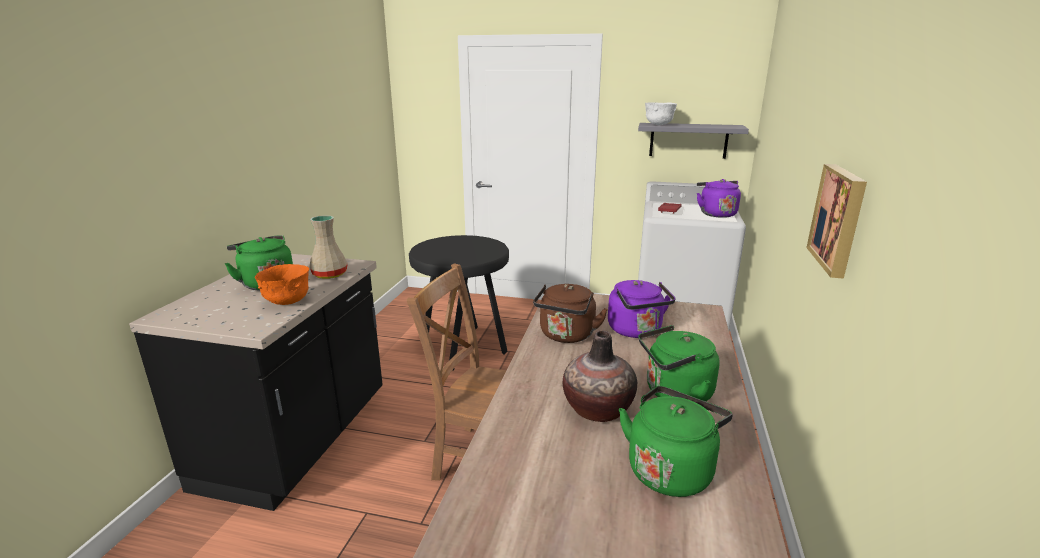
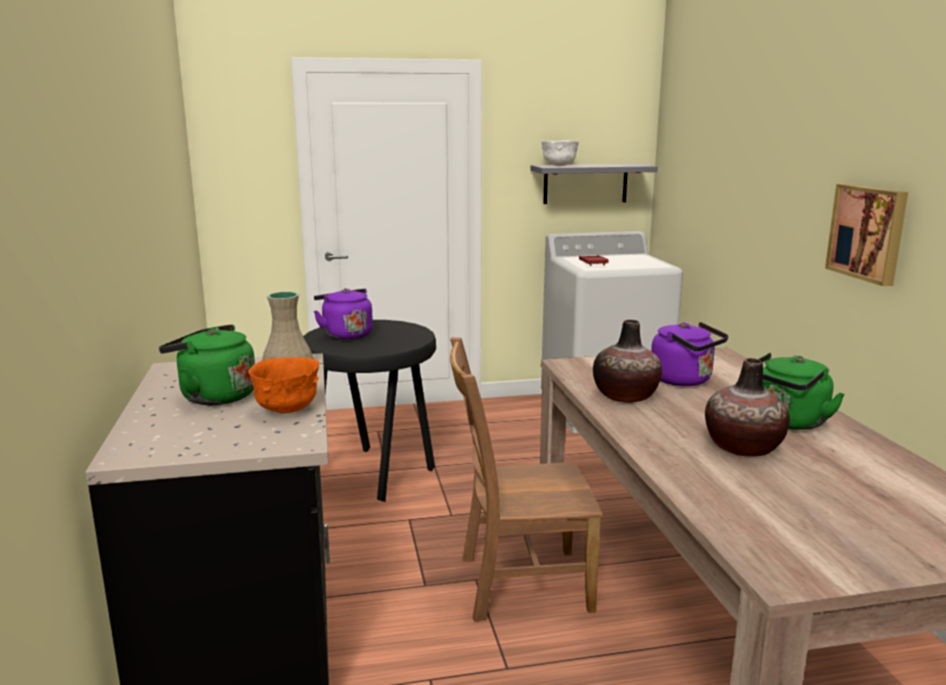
camera: 25 degrees left, 5 degrees down
(566, 336) = (625, 396): brown kettle -> vase
(670, 469) = (862, 476): green kettle -> none
(716, 214) = (642, 262): purple kettle -> purple kettle (345, 335)

